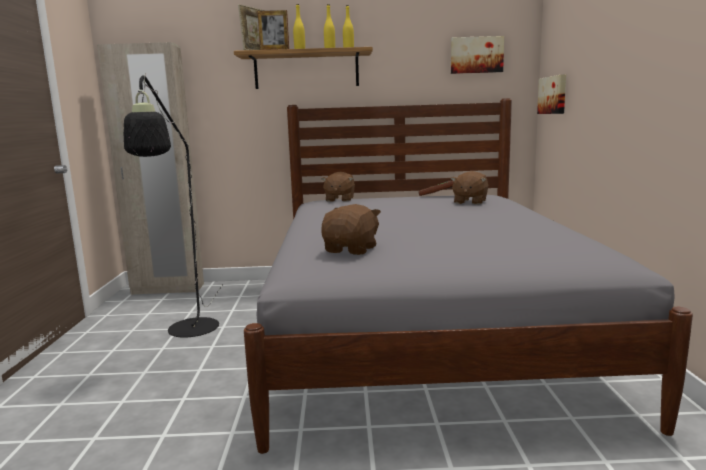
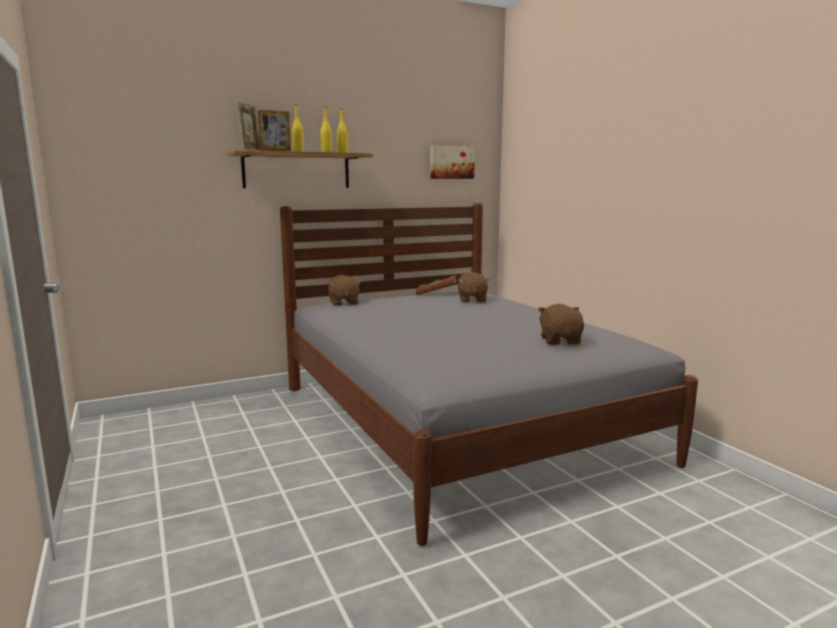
camera: 25 degrees left, 0 degrees up
(168, 289) = (144, 416): beige wardrobe -> none
(190, 332) = (229, 458): black floor lamp -> none
(351, 250) = (452, 355): brown plush toy -> brown plush toy (560, 341)
(553, 95) = (520, 202): picture -> none

